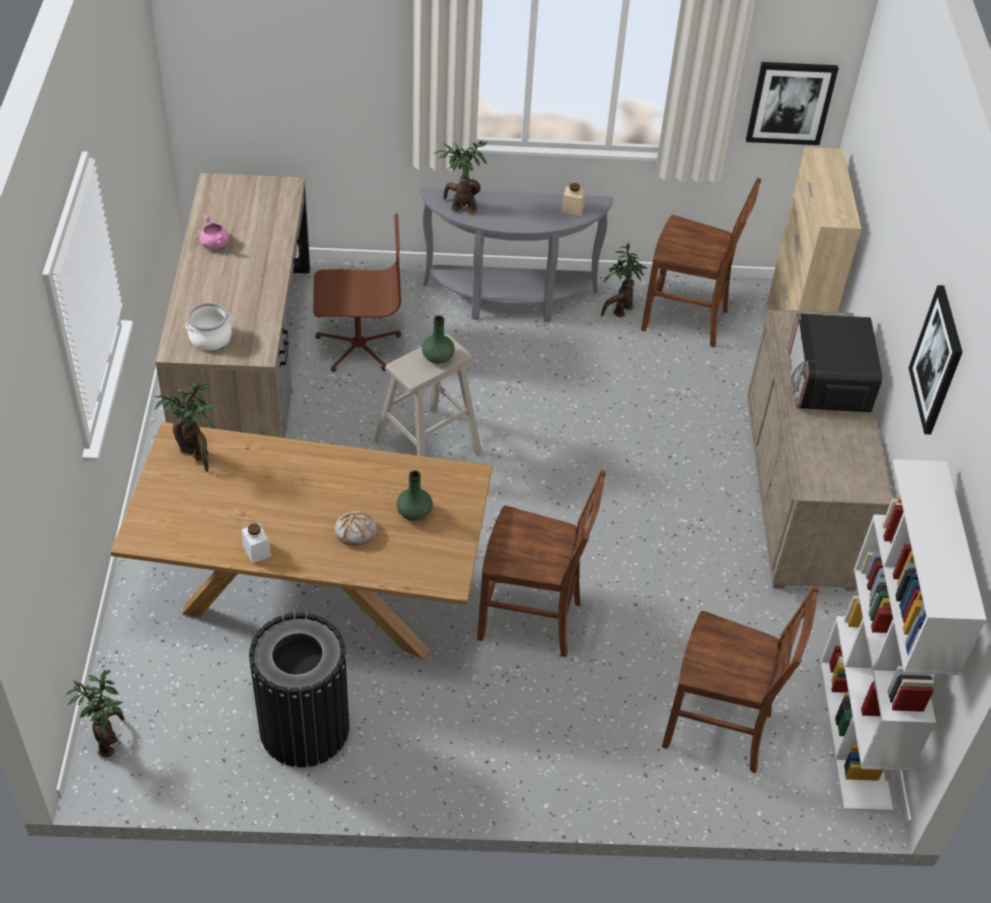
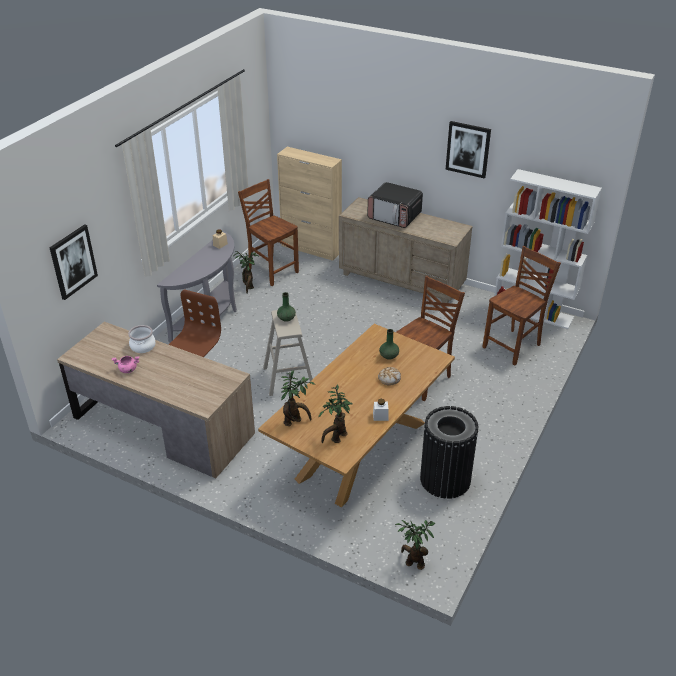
camera: 60 degrees left, 10 degrees down
(210, 337) = (206, 391): cooking pot -> cooking pot (142, 346)
(461, 208) = (186, 276): potted plant -> potted plant (336, 438)
(686, 320) = (272, 270): brown chair -> brown chair turned 90 degrees counterclockwise
(790, 102) = (254, 141): picture -> picture (73, 261)

